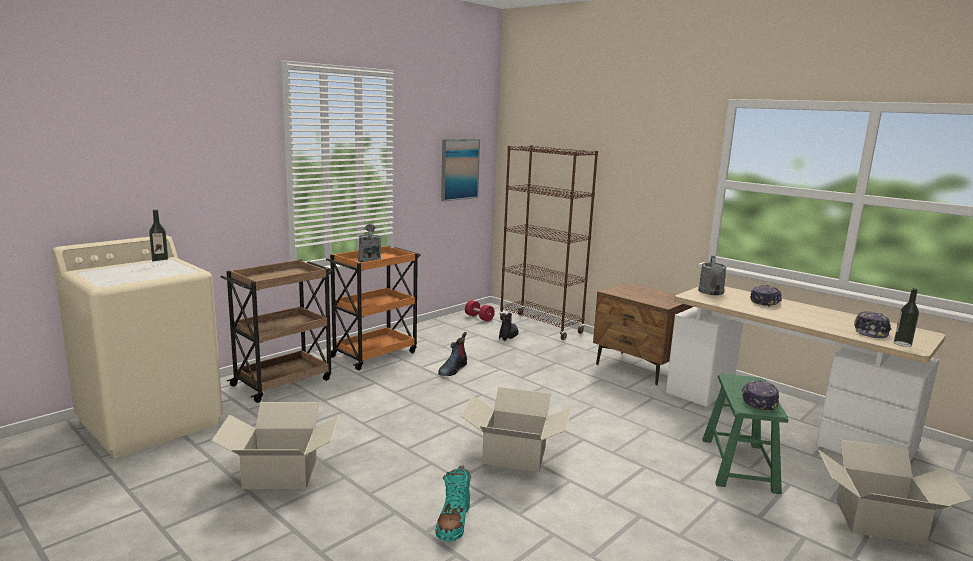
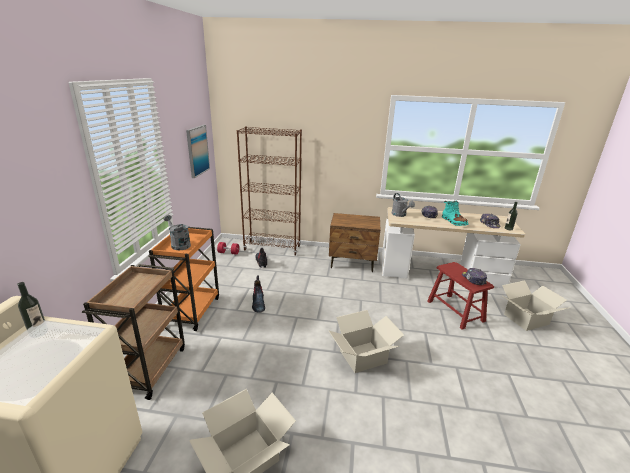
camera: 35 degrees left, 10 degrees up
(453, 522) = (389, 428): turquoise boot -> turquoise boot (453, 221)
(738, 465) = (455, 311): green stool -> red stool

